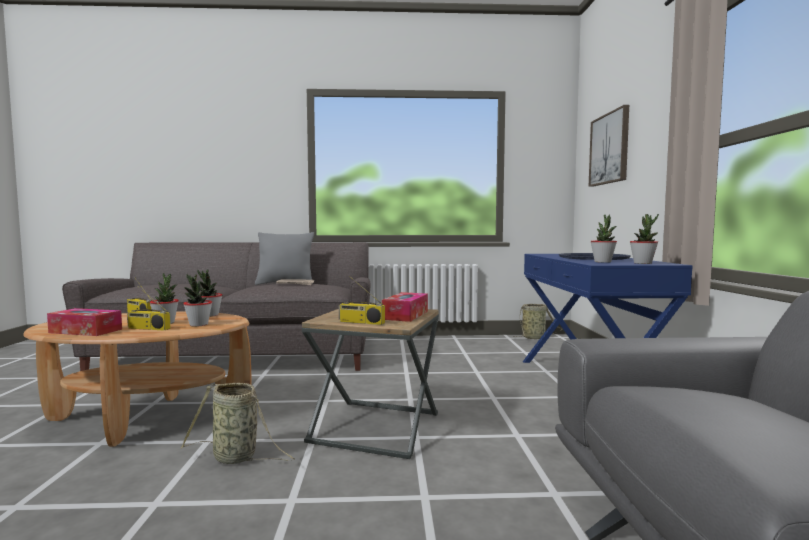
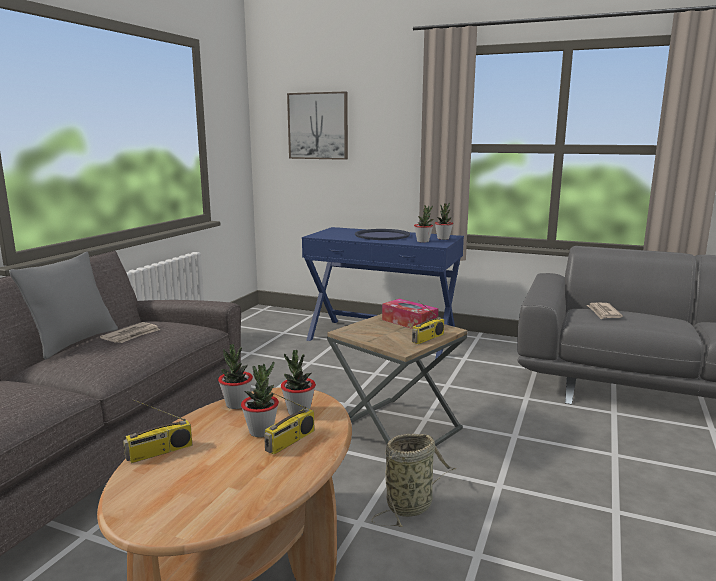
camera: 65 degrees left, 10 degrees up
(85, 331) = (261, 485): tissue box -> none
(535, 338) = (249, 317): basket -> none
(701, 398) = (603, 313): none -> newspaper

